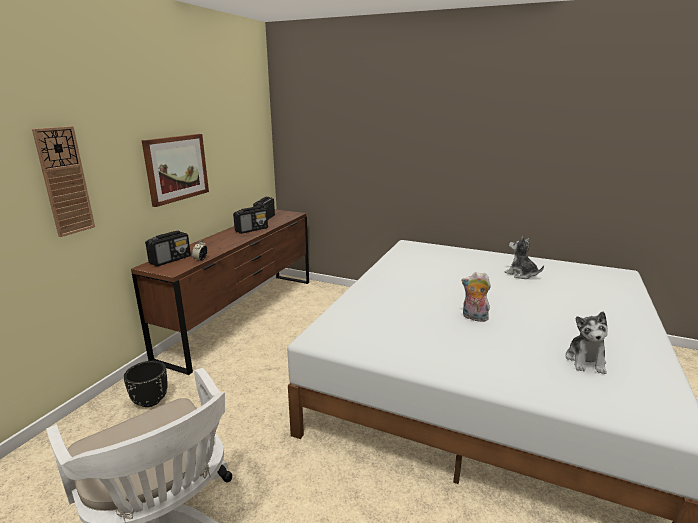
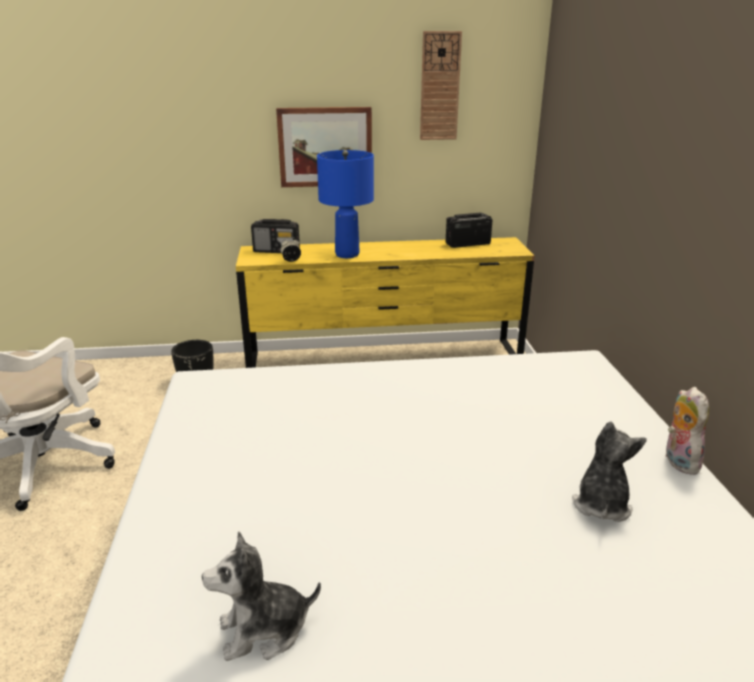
camera: 60 degrees right, 5 degrees up
(64, 181) = (178, 141): wall clock -> wall clock (440, 86)
(223, 244) = (347, 254): none -> blue table lamp
(243, 315) = (384, 359): brown dresser -> yellow dresser
(252, 230) = (415, 251): radio -> none
(473, 318) = (341, 480): plush toy -> plush toy (678, 461)

